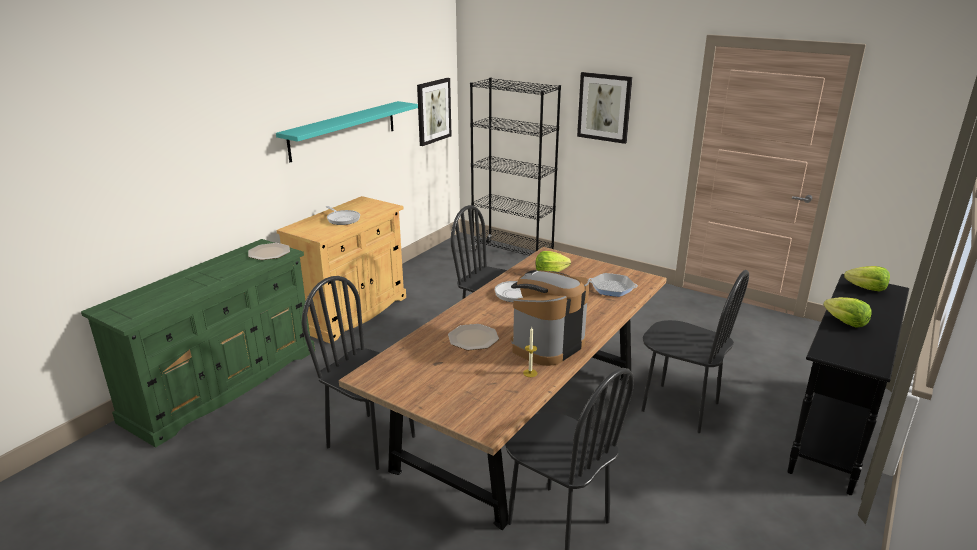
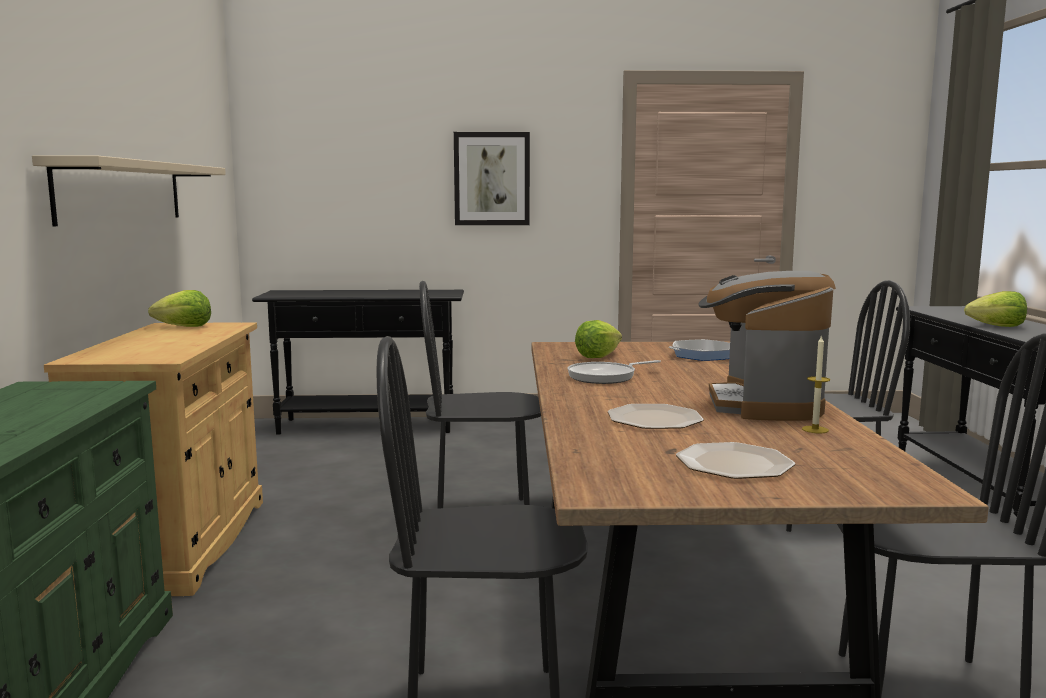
camera: 35 degrees left, 15 degrees down
(269, 252) = (75, 391): plate -> plate (733, 463)
(342, 219) = (170, 341): frying pan -> none
(343, 130) = (122, 192): turquoise shelf -> beige shelf
(433, 111) = (215, 203): picture -> none
(512, 255) = (367, 426): black bookcase -> black console table
(866, 289) = (944, 310): lettuce -> lettuce (184, 327)

